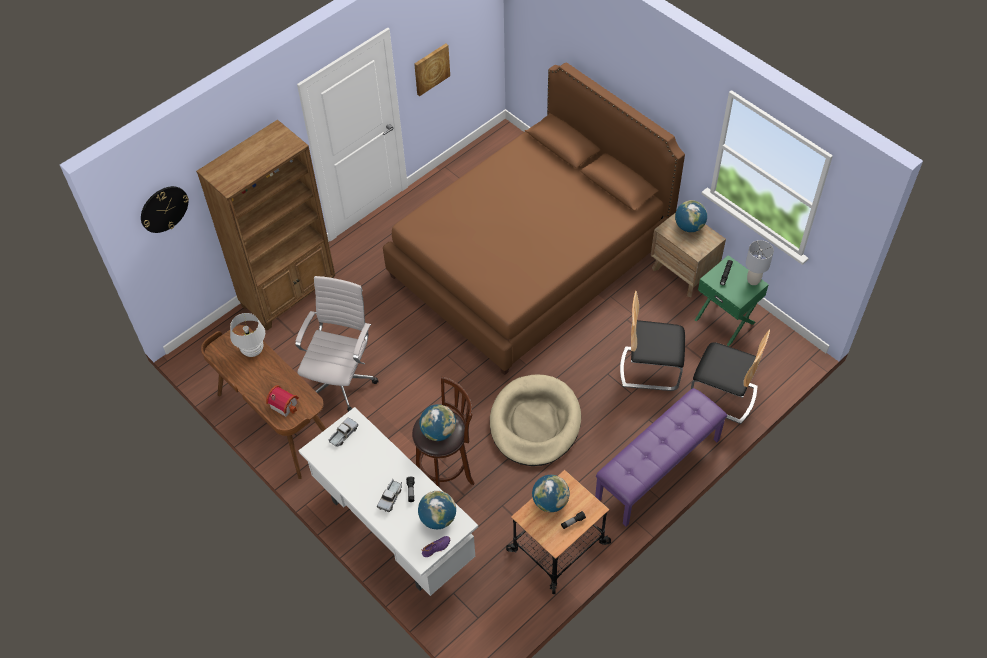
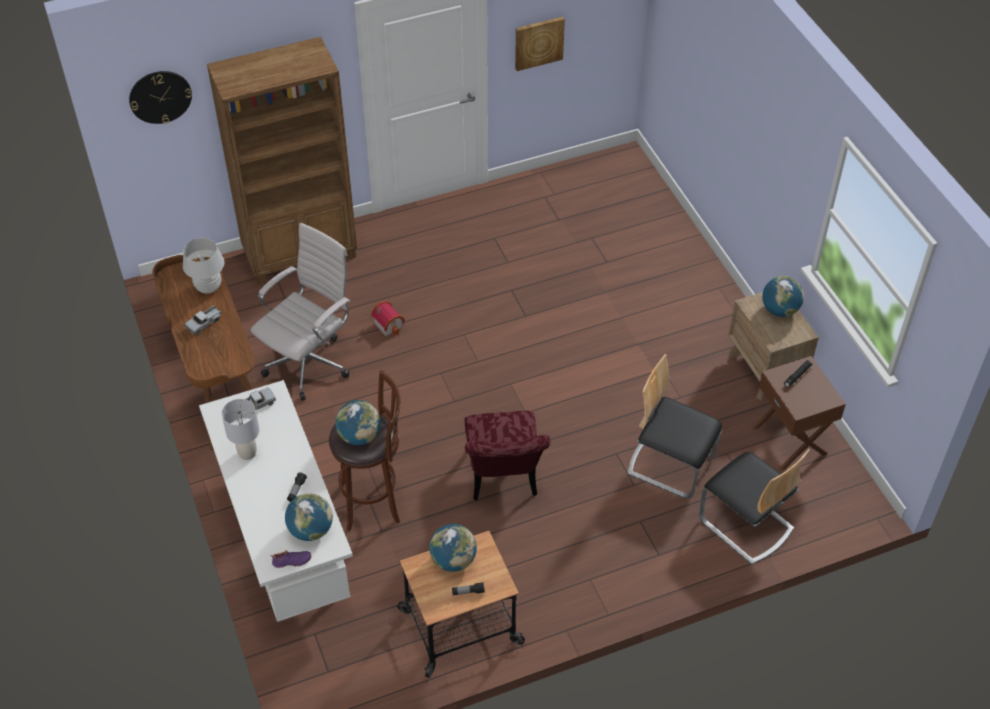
camera: 20 degrees right, 5 degrees down
(284, 404) = (212, 353): toy house -> toy house (389, 324)
(390, 497) = (270, 489): toy truck -> toy truck (204, 323)
(530, 259) = (588, 299): brown bed -> none
(535, 423) = (503, 479): beige dog bed -> red chair
(658, 470) = (623, 582): purple bench -> none
(725, 320) = (790, 440): green nightstand -> brown nightstand
(753, 281) = (828, 394): grey table lamp -> grey table lamp (247, 453)

